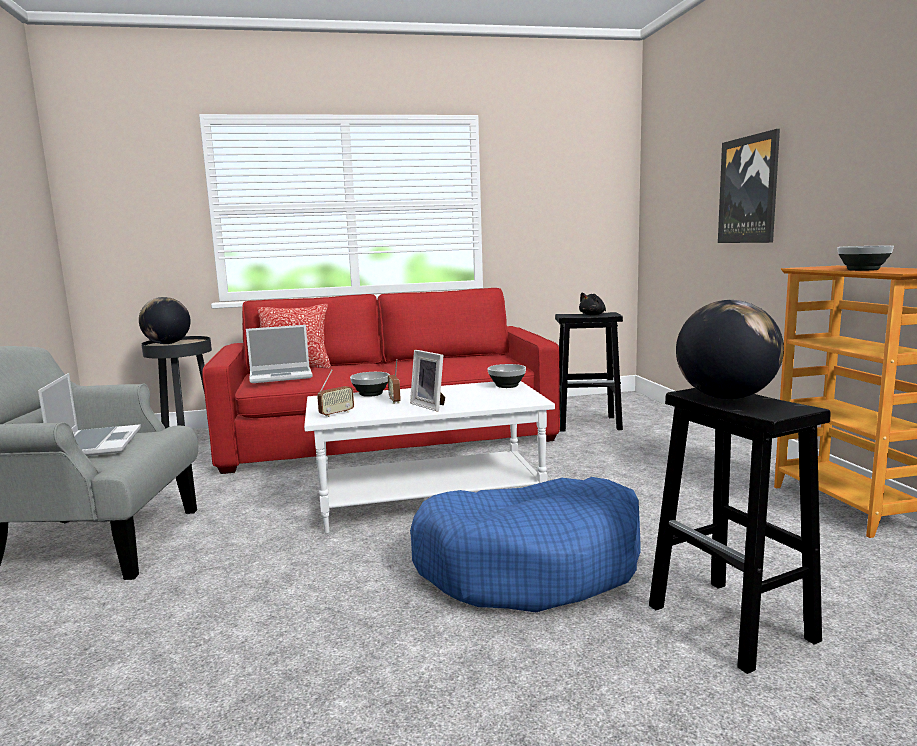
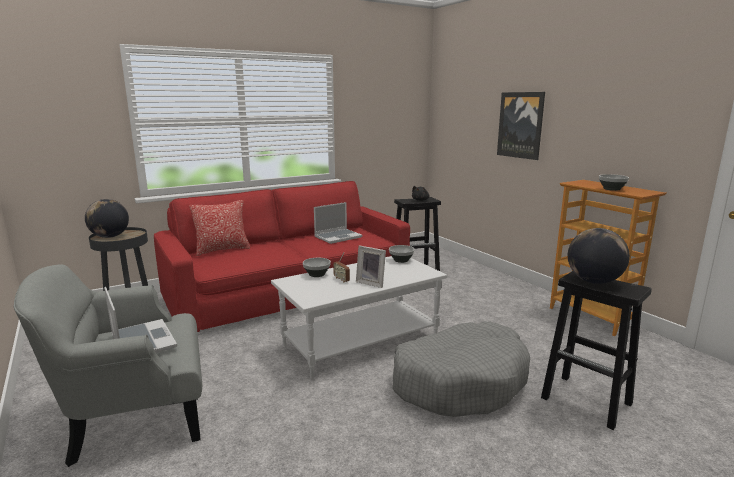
camera: 20 degrees left, 5 degrees up
(281, 376) = (222, 259): laptop -> laptop (338, 237)
(336, 414) = (314, 296): radio -> none
(531, 565) = (459, 381): blue dog bed -> grey dog bed

